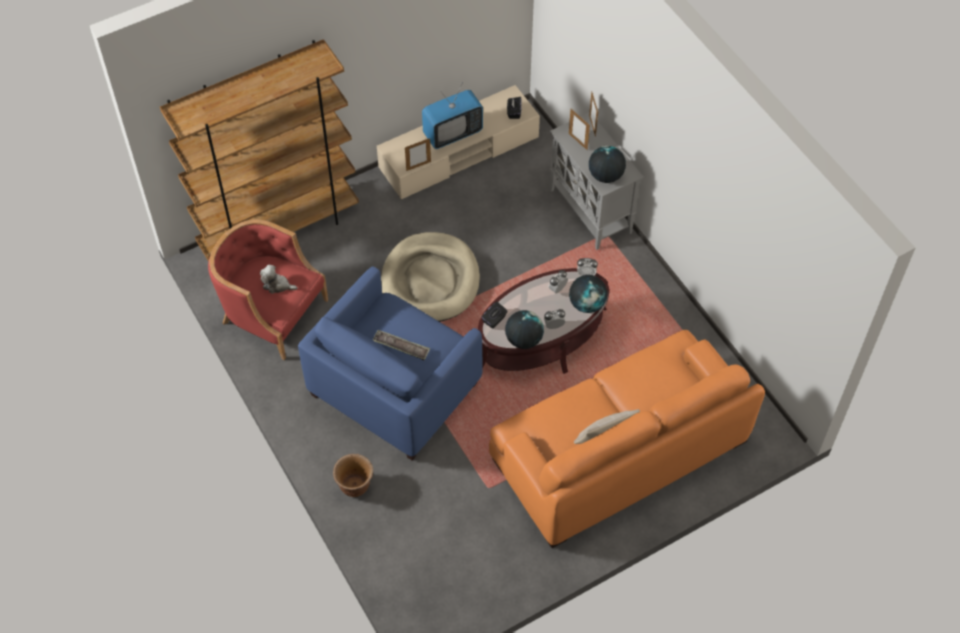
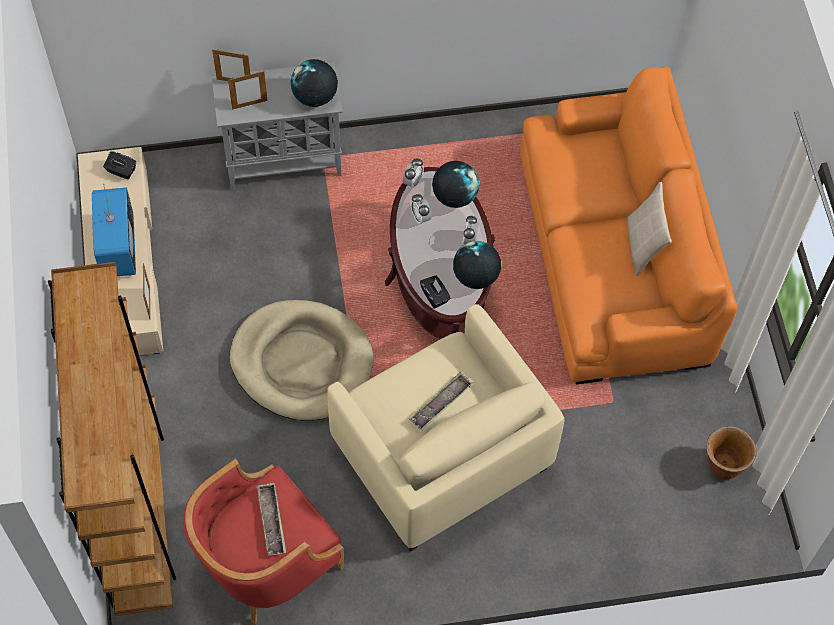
camera: 70 degrees left, 5 degrees up
(277, 285) = (271, 521): plush toy -> tray
(355, 486) = (557, 542): brown planter -> brown planter (723, 465)
(395, 389) = (440, 454): blue armchair -> beige armchair

